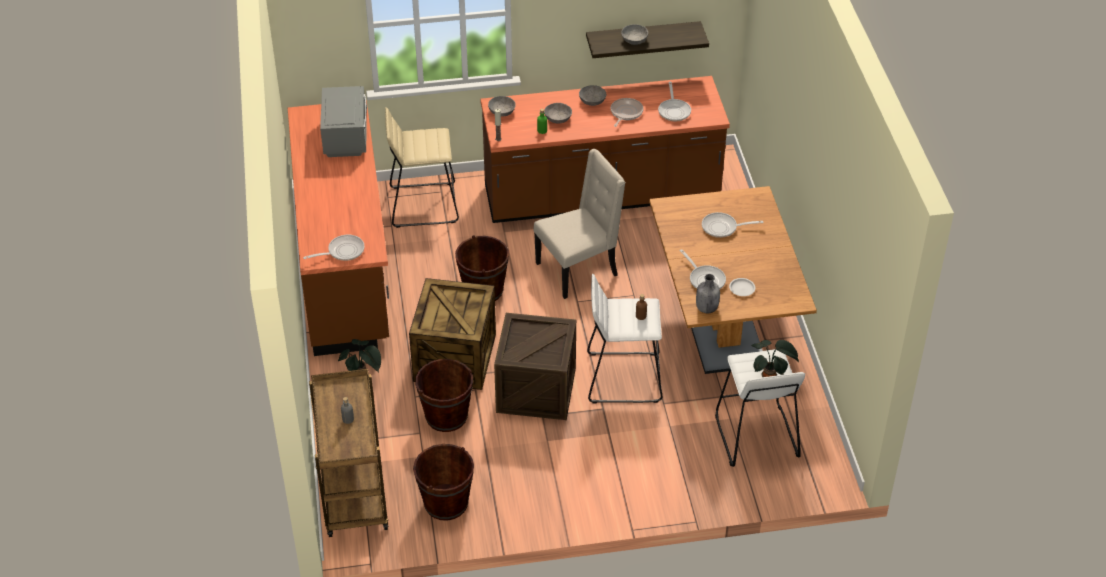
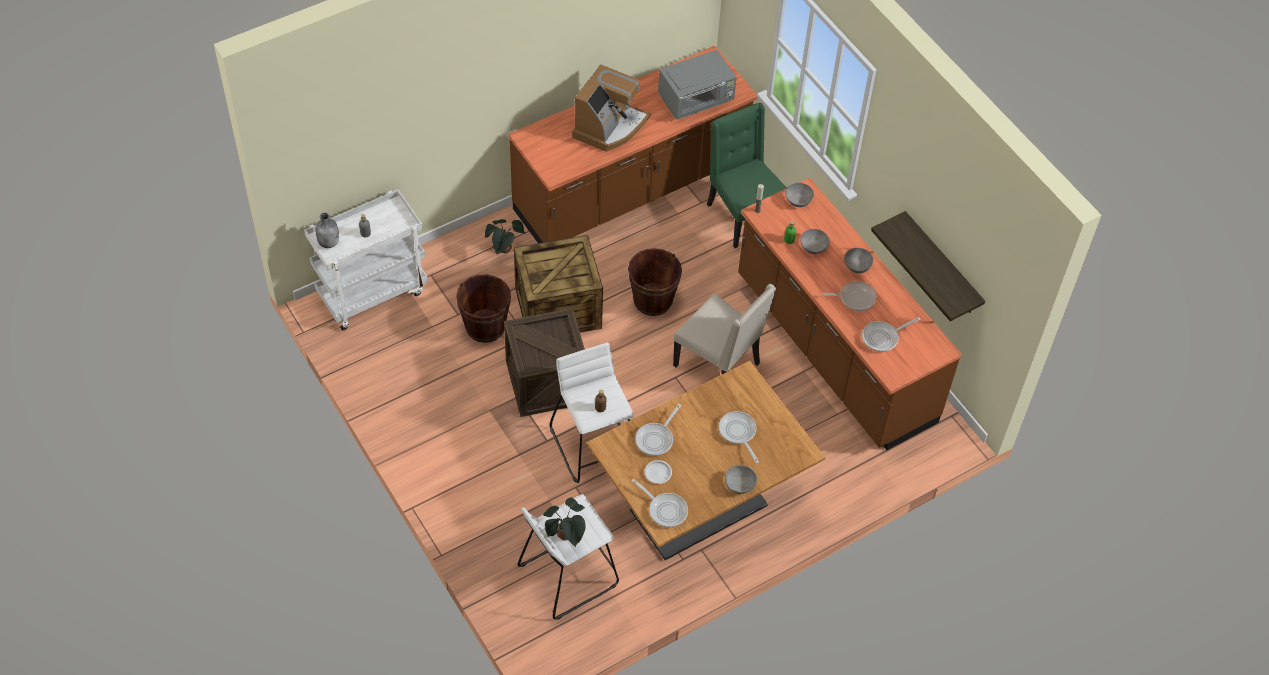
camera: 65 degrees right, 10 degrees up
(339, 200) = (609, 127): none -> coffee machine
(343, 251) = (545, 153): frying pan -> frying pan (665, 509)
(352, 492) = (373, 292): brown cart -> white cart
(423, 204) = (742, 215): beige stool -> green chair
(446, 503) = (387, 360): brown bucket -> none
(634, 40) = (916, 254): grey bowl -> grey bowl (740, 485)
(706, 308) = (616, 451): grey bottle -> grey bottle (329, 242)

